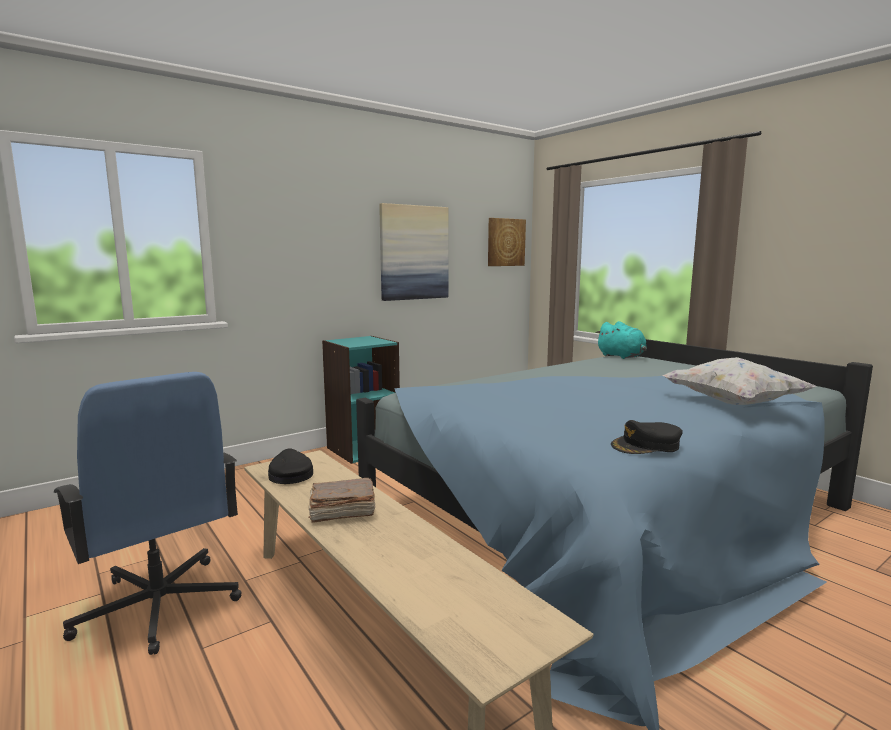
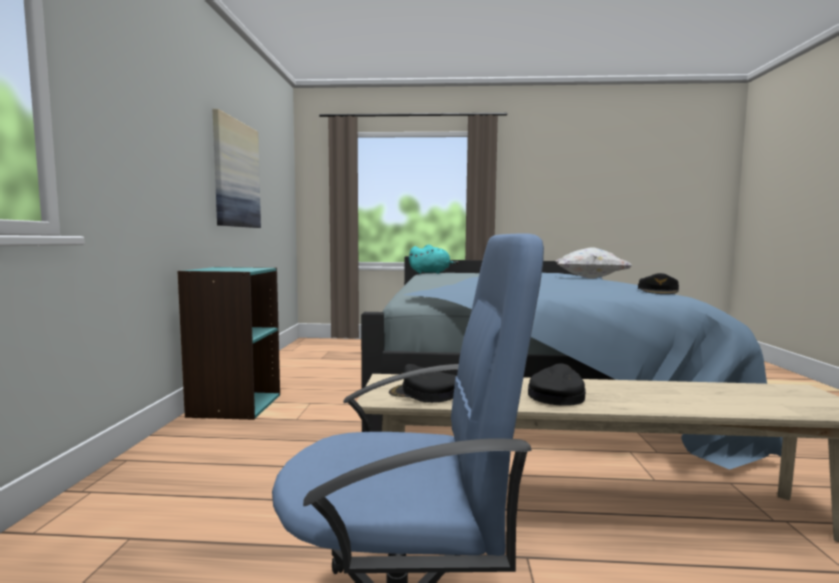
camera: 50 degrees left, 5 degrees down
(341, 511) = (556, 395): brown book -> black cap
(505, 242) = (284, 179): picture -> none

